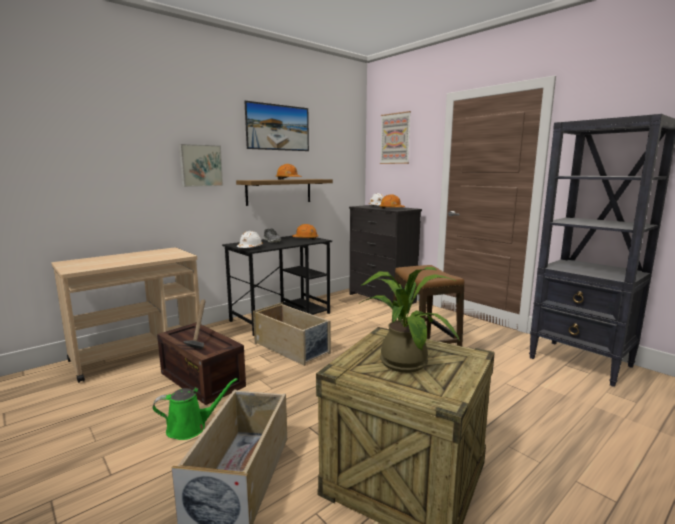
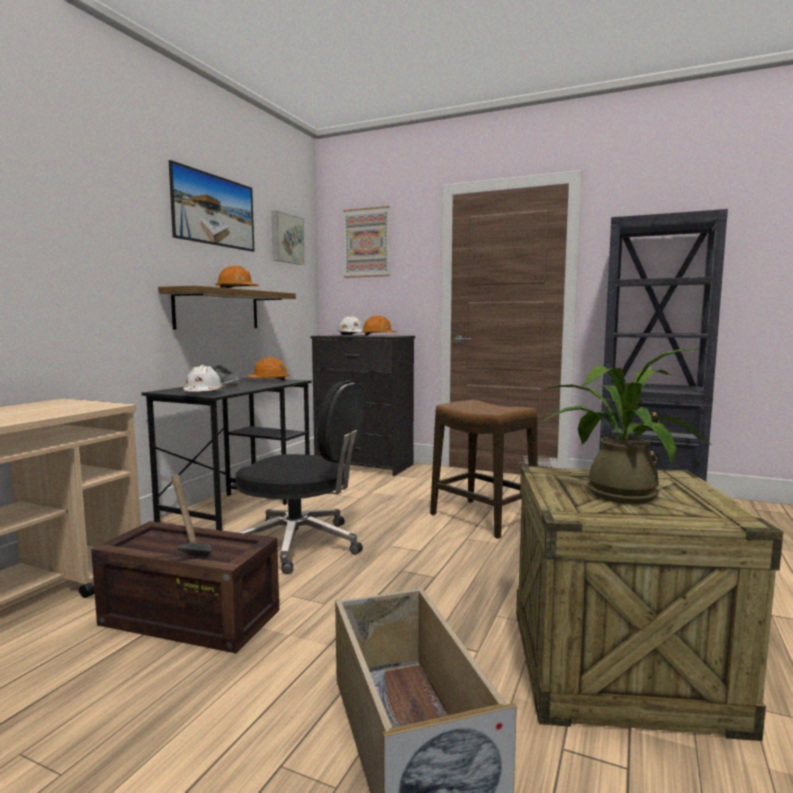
camera: 25 degrees left, 5 degrees down
(190, 427) = (243, 694): green watering can -> none
(200, 165) = (104, 257): picture -> picture (286, 239)
(292, 348) = (301, 544): beige storage box -> black office chair

